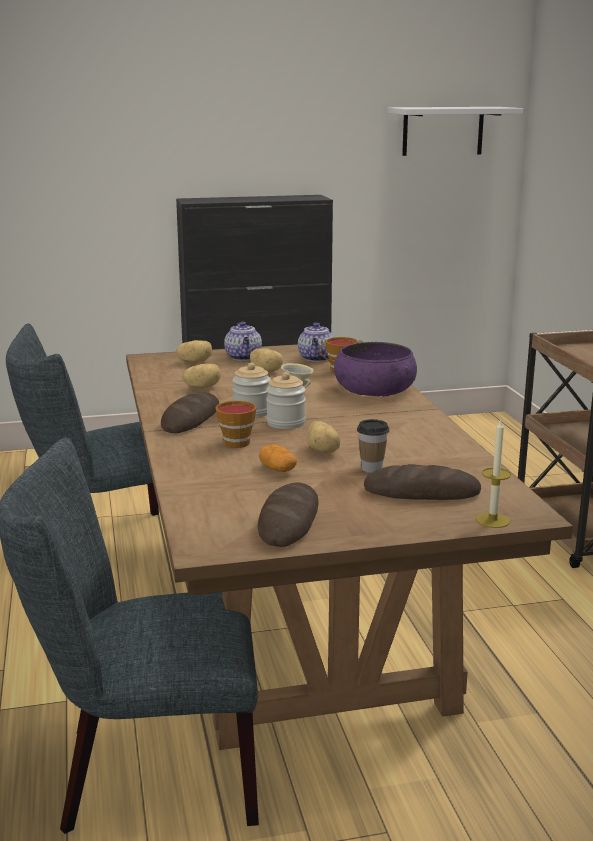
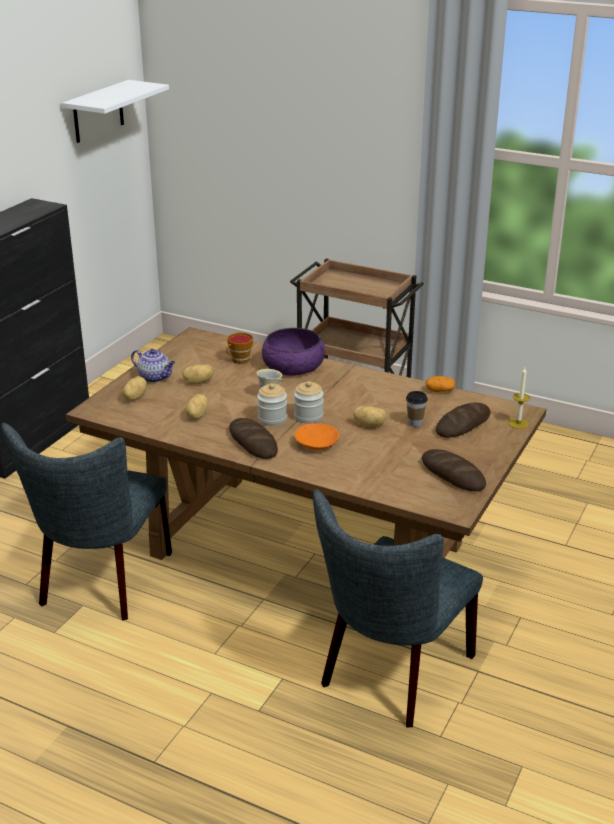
camera: 50 degrees left, 10 degrees up
(235, 442) = (316, 444): cup -> orange bowl
(277, 469) = (378, 449): potato -> potato (440, 391)
(316, 358) = (202, 356): teapot -> none

